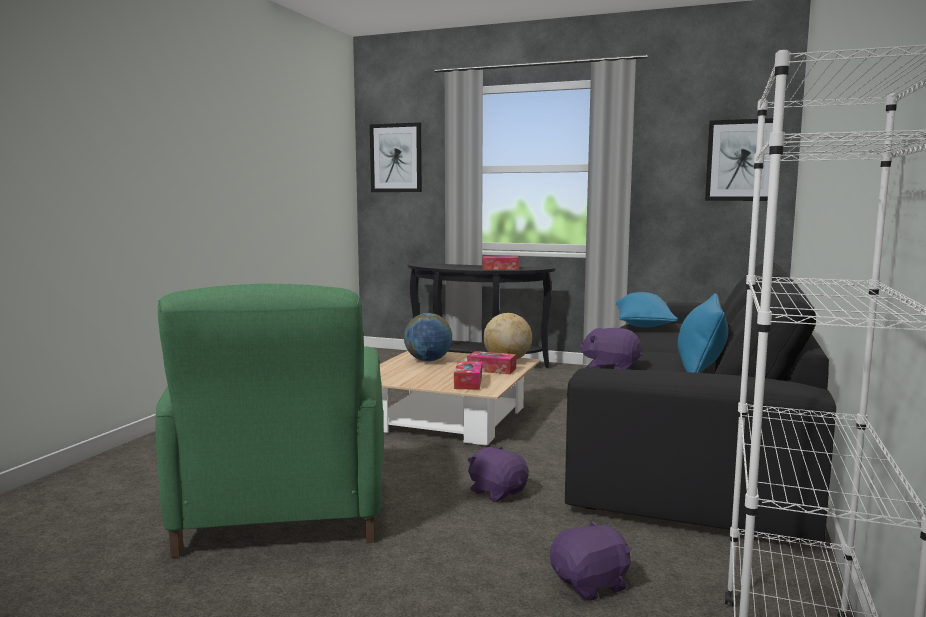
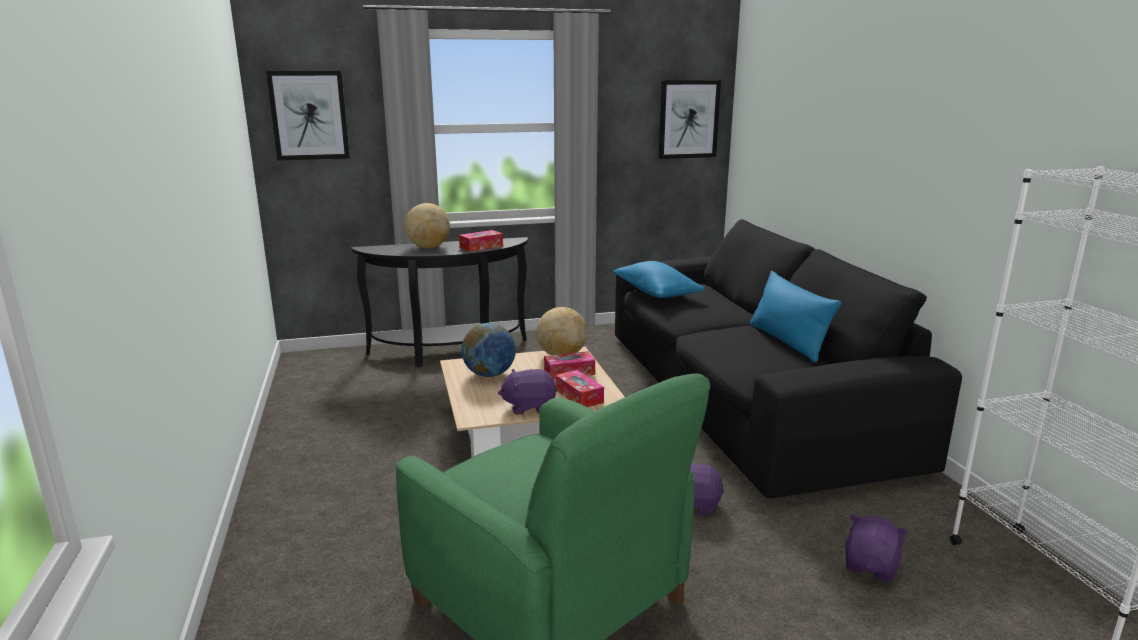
camera: 35 degrees left, 10 degrees up
(460, 266) = (428, 247): none -> globe
(611, 368) = (738, 361): purple plush toy -> purple plush toy (529, 407)

